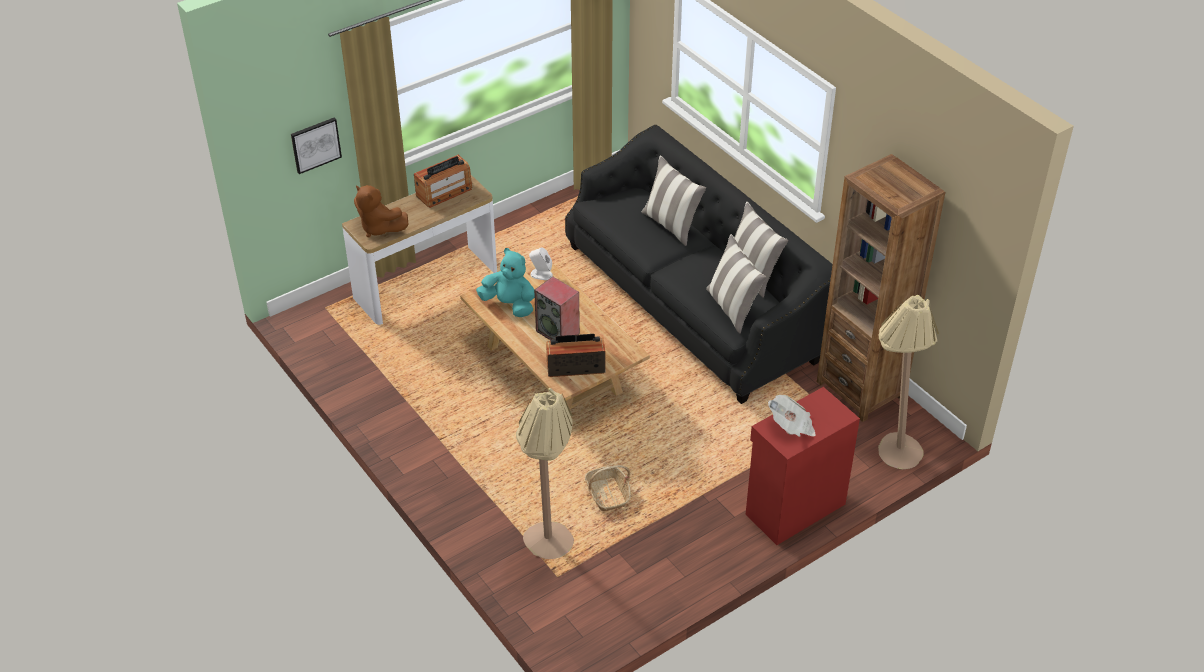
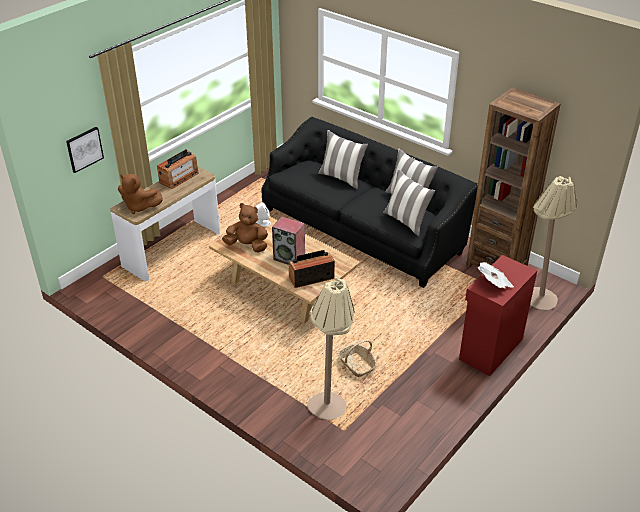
camera: 15 degrees left, 5 degrees down
(509, 304) = (247, 246): turquoise plush toy -> brown plush toy

